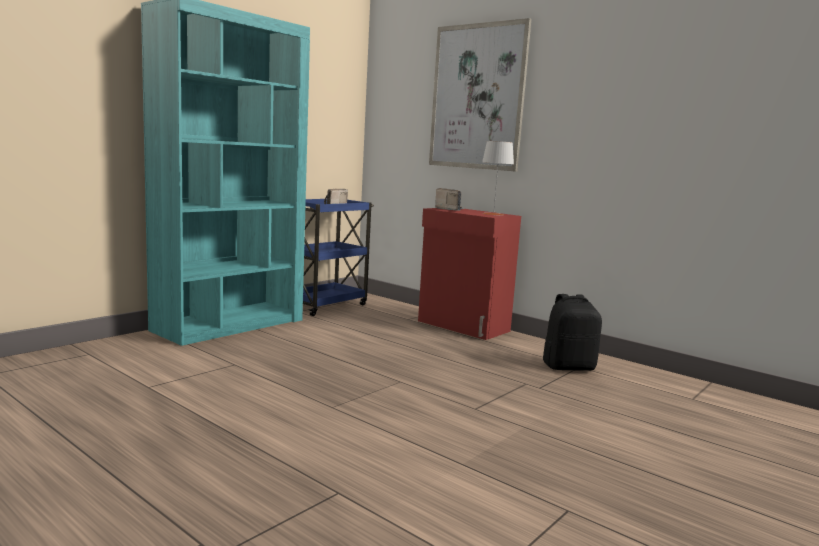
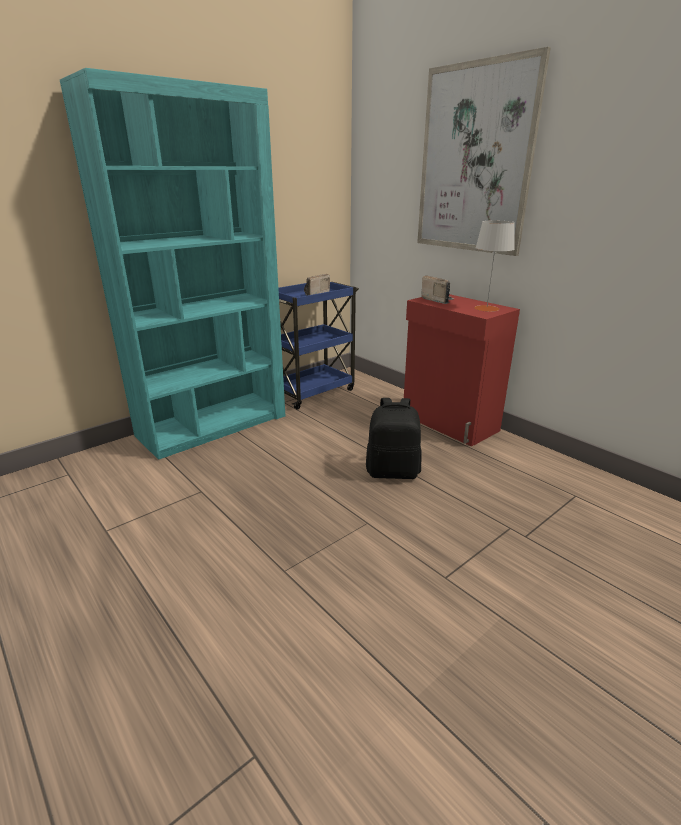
camera: 10 degrees right, 15 degrees up
(569, 367) = (563, 495): black backpack -> black backpack (393, 471)

